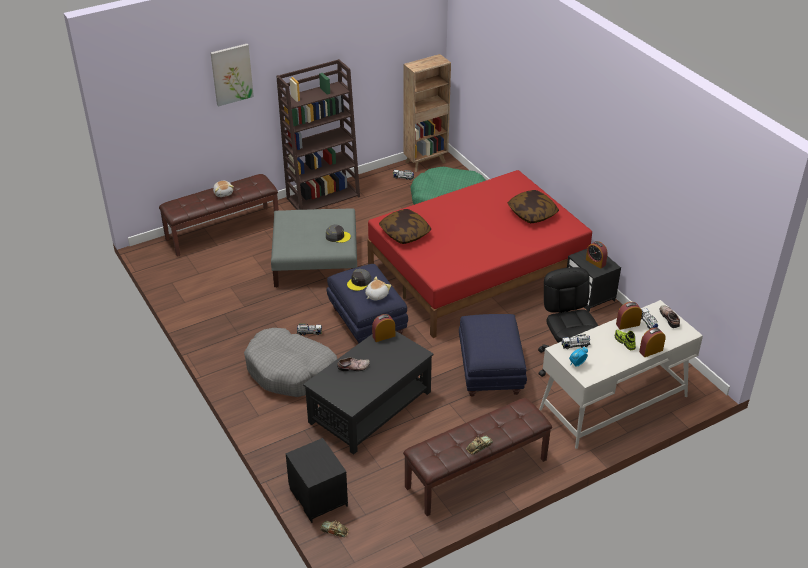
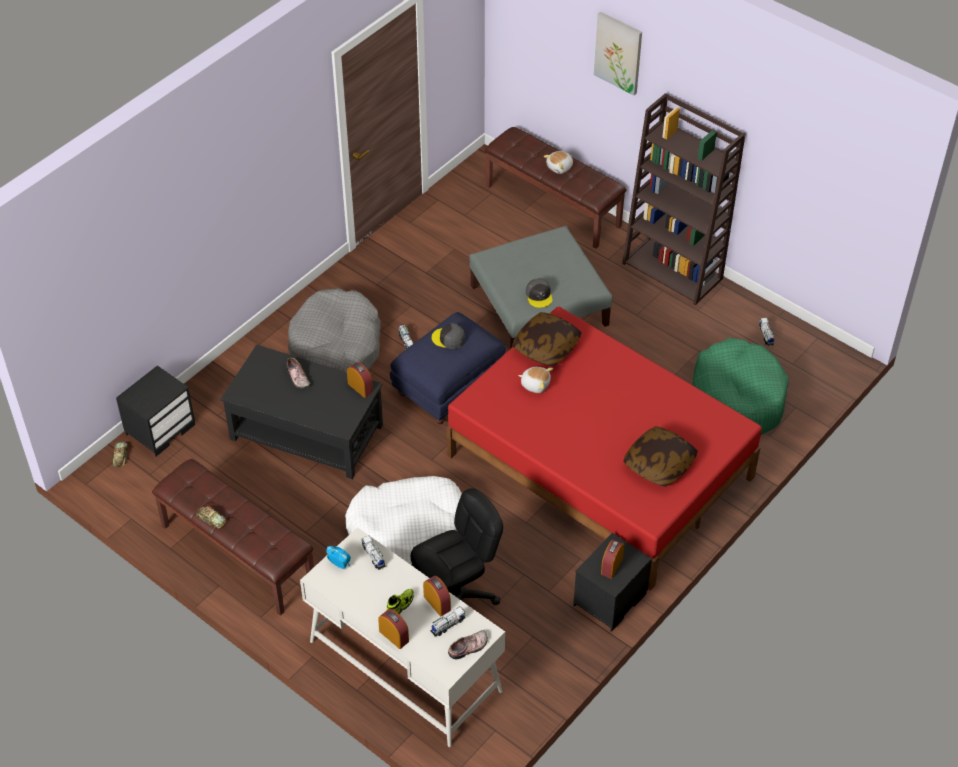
camera: 70 degrees right, 10 degrees up
(376, 295) = (432, 361): plush toy -> plush toy (535, 384)
(426, 162) = (819, 348): brown bookcase -> none
(490, 372) = (408, 527): blue ottoman -> white dog bed

